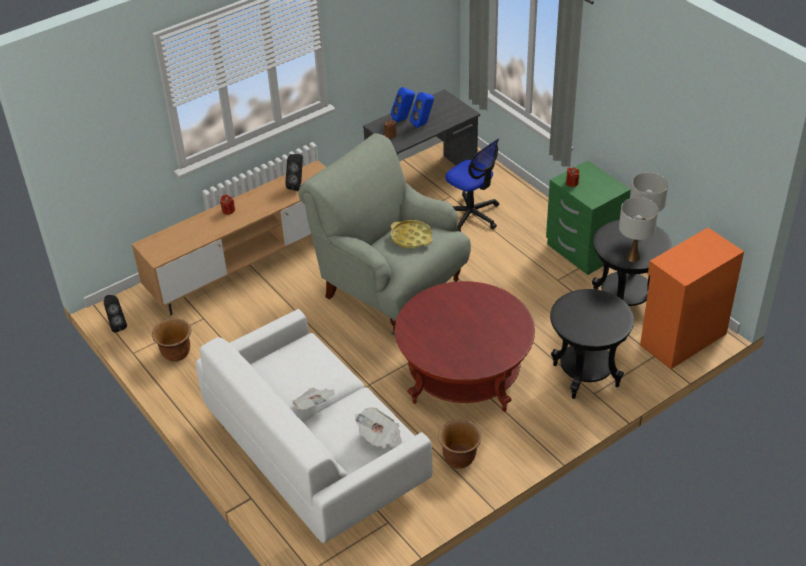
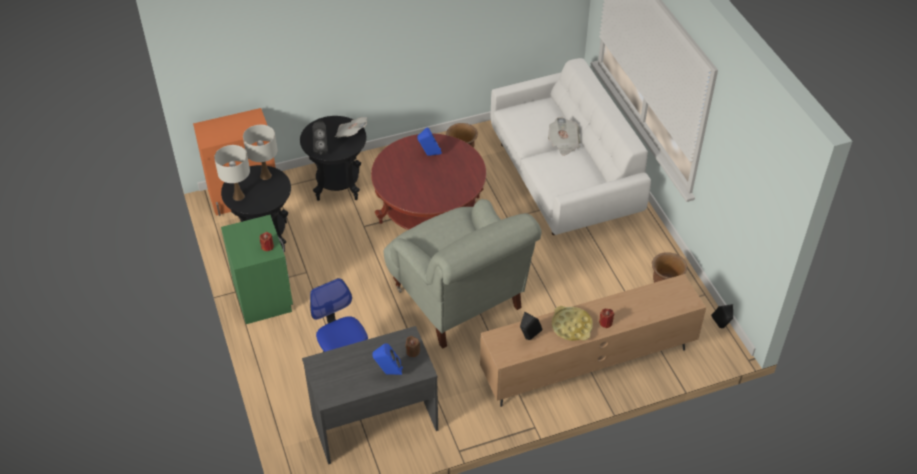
camera: 165 degrees left, 5 degrees up
(380, 437) = (522, 113): newspaper -> newspaper (351, 134)
(411, 237) = (441, 237): yellow tray -> yellow tray (571, 326)
(423, 124) = (370, 359): blue speaker -> blue speaker (429, 155)
(594, 300) = (322, 149): none -> black speaker

